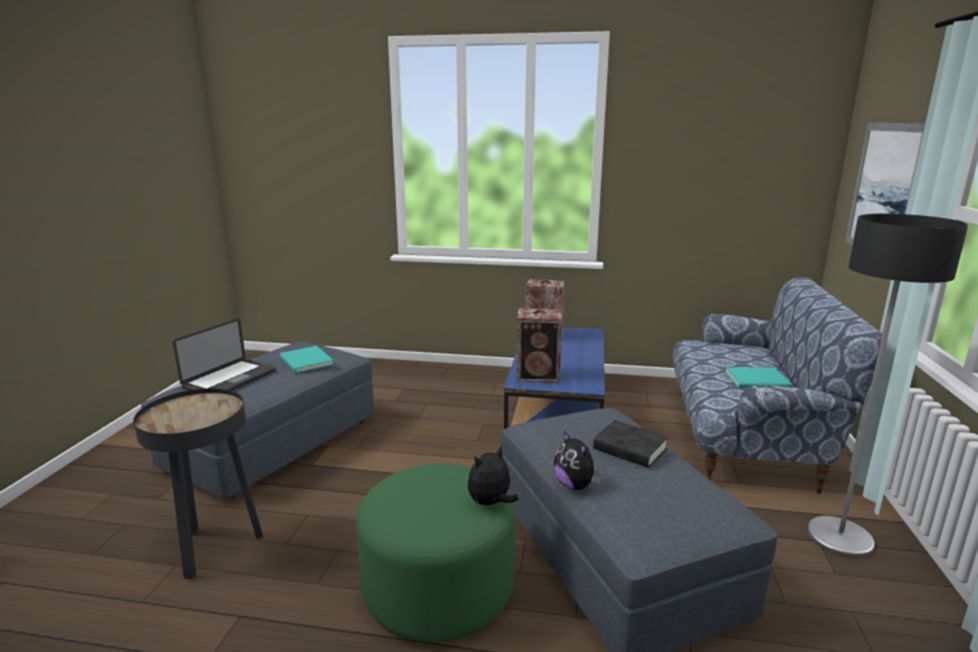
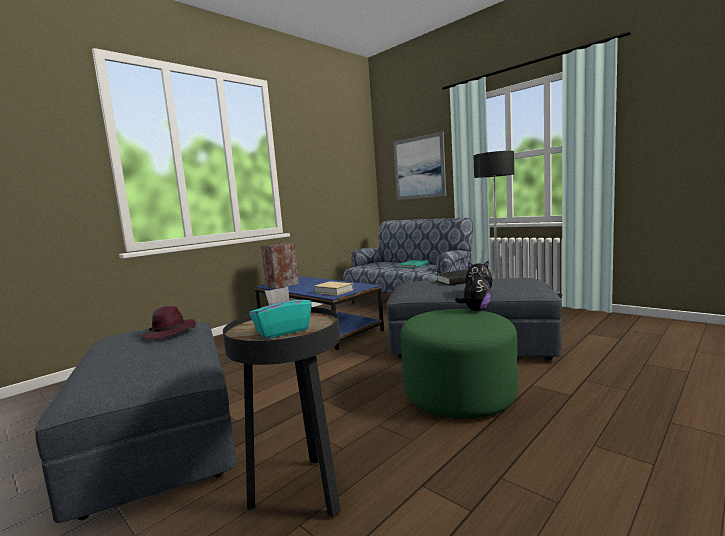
camera: 55 degrees left, 10 degrees down
(176, 418) = (282, 331): none -> turquoise tissue box
(230, 379) = (129, 363): laptop -> none
(305, 362) = (169, 333): turquoise book -> purple hat
(490, 503) = (475, 310): plush toy -> plush toy turned 135 degrees counterclockwise
(539, 376) = (333, 291): speaker -> beige book

